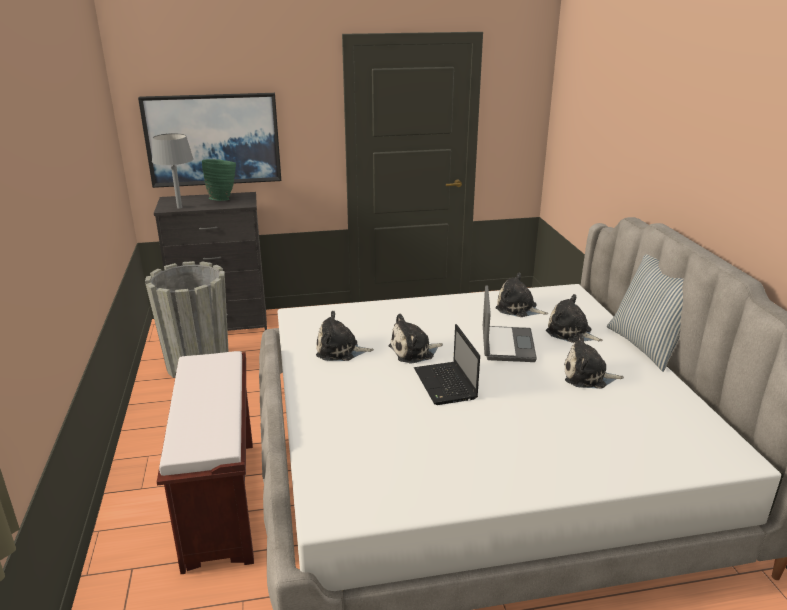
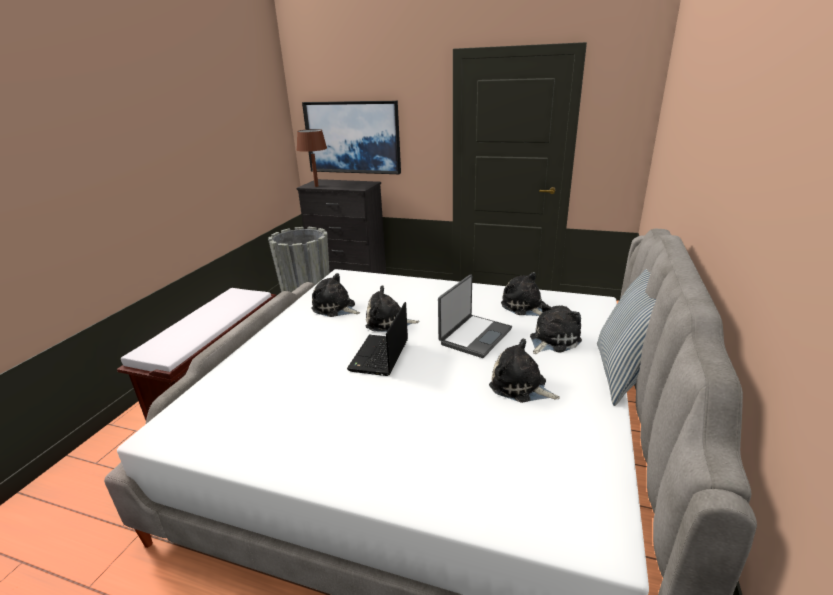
camera: 30 degrees right, 0 degrees up
(179, 207) = (316, 186): grey table lamp -> brown table lamp
(223, 199) = (351, 184): green vase -> none
(571, 333) = (552, 340): plush toy -> plush toy turned 75 degrees clockwise

